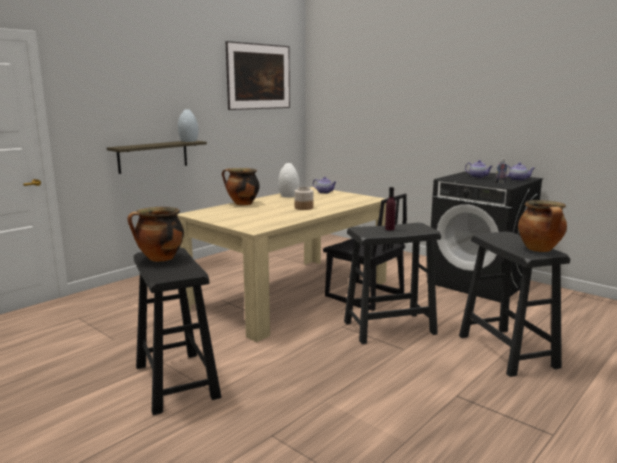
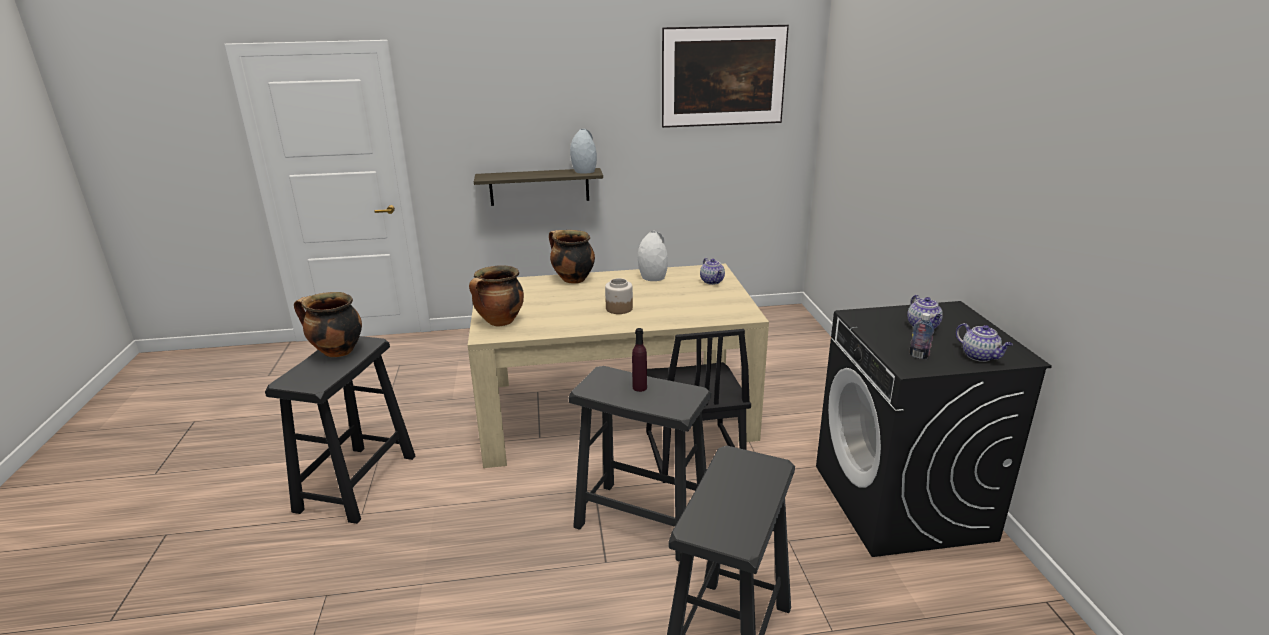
camera: 40 degrees right, 10 degrees up
(540, 249) = (737, 526): cooking pot -> cooking pot (500, 322)

